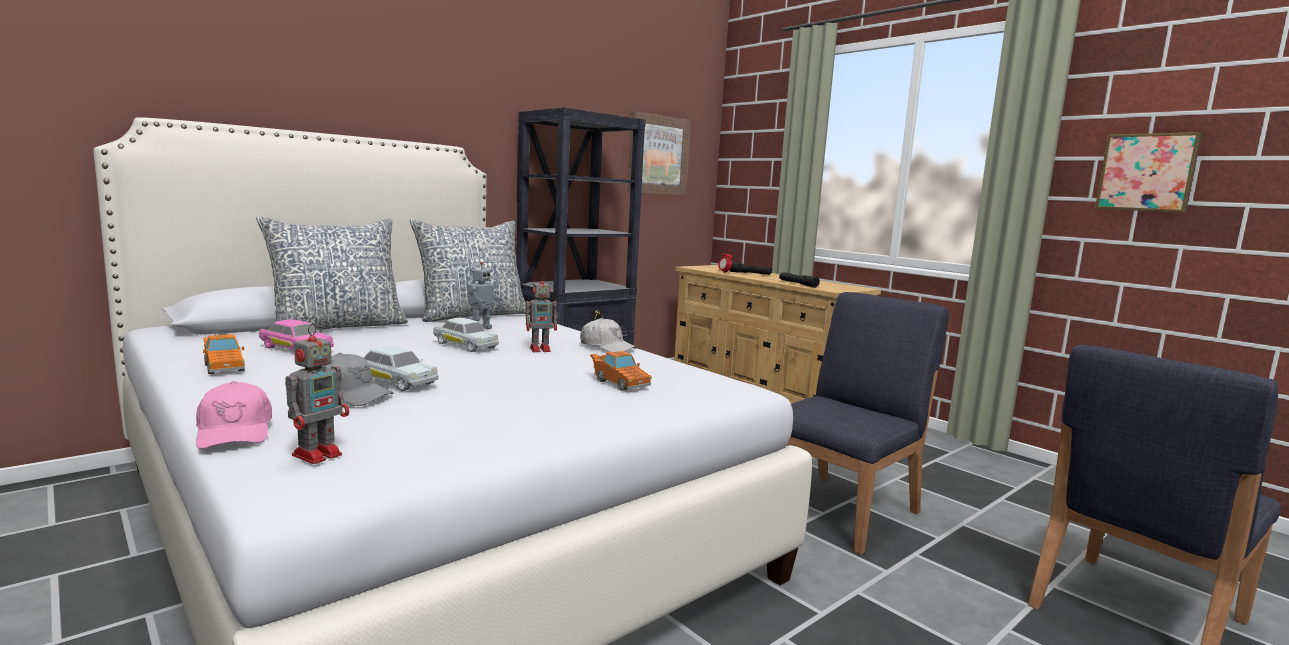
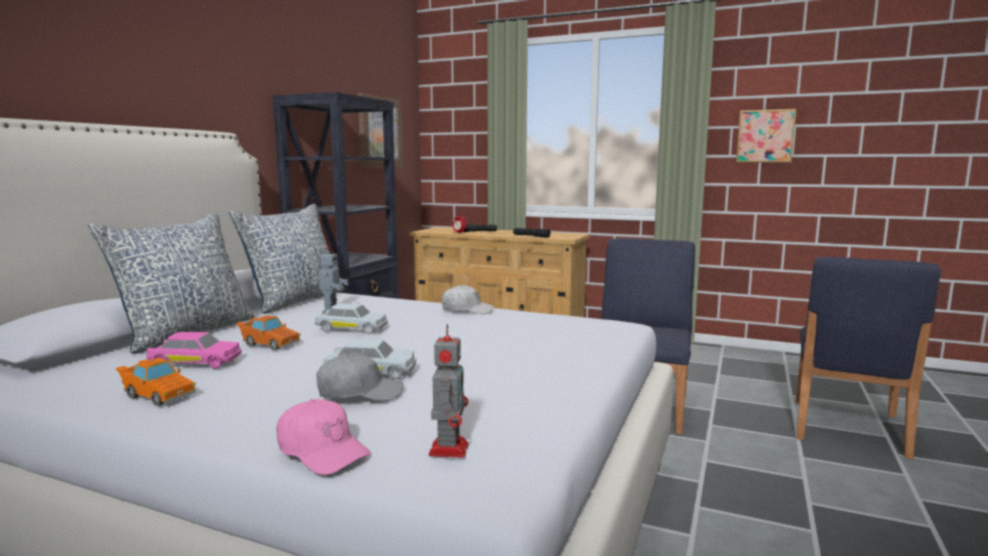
camera: 25 degrees left, 0 degrees up
(541, 349) = (421, 321): toy robot -> none
(619, 383) = (536, 337): orange toy car -> orange toy car (268, 344)

